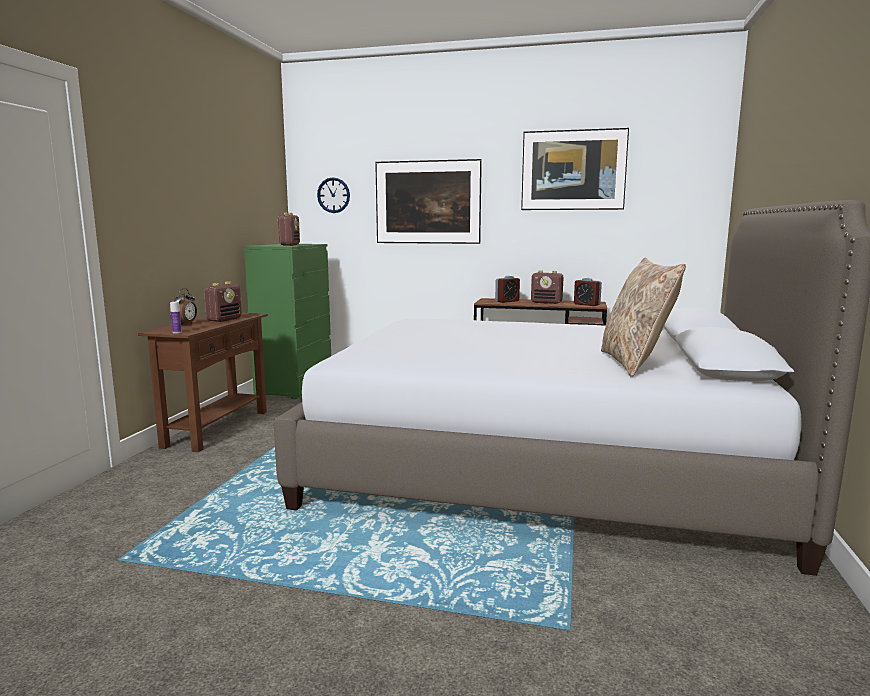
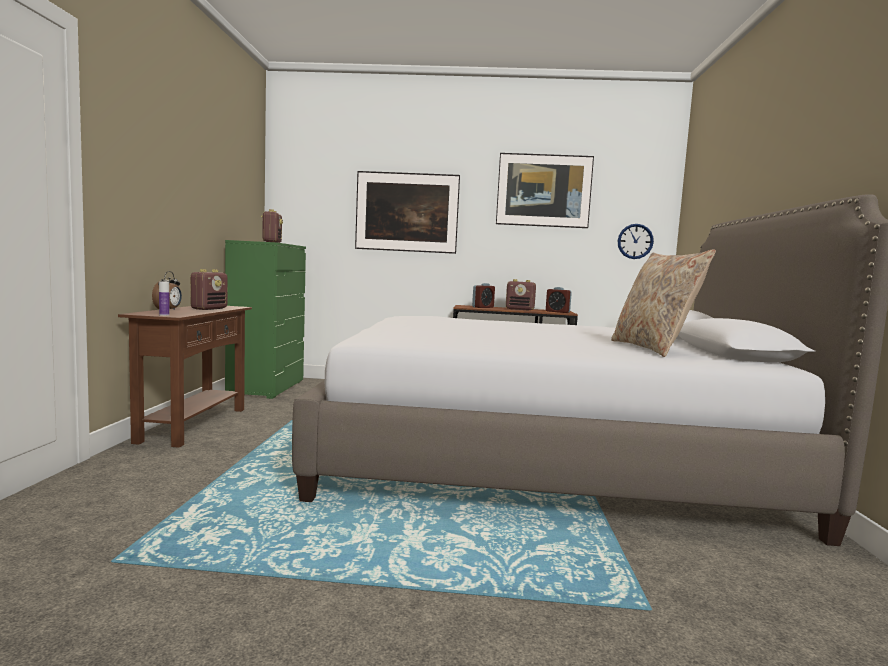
camera: 10 degrees left, 5 degrees down
(333, 195) = (313, 200): wall clock -> wall clock (635, 241)

